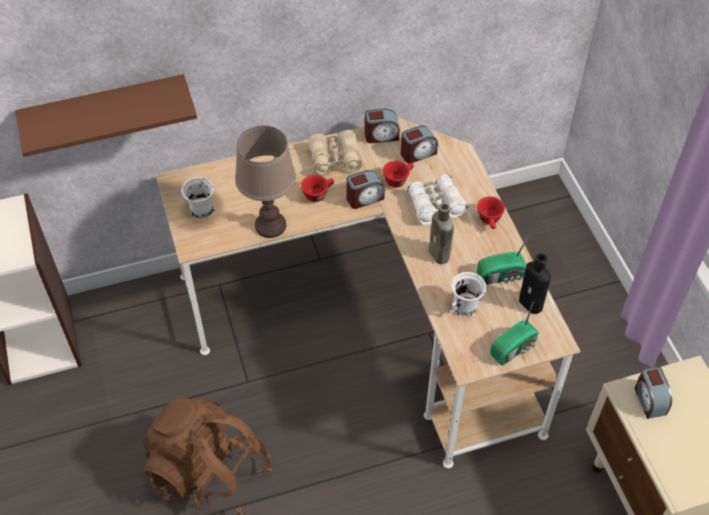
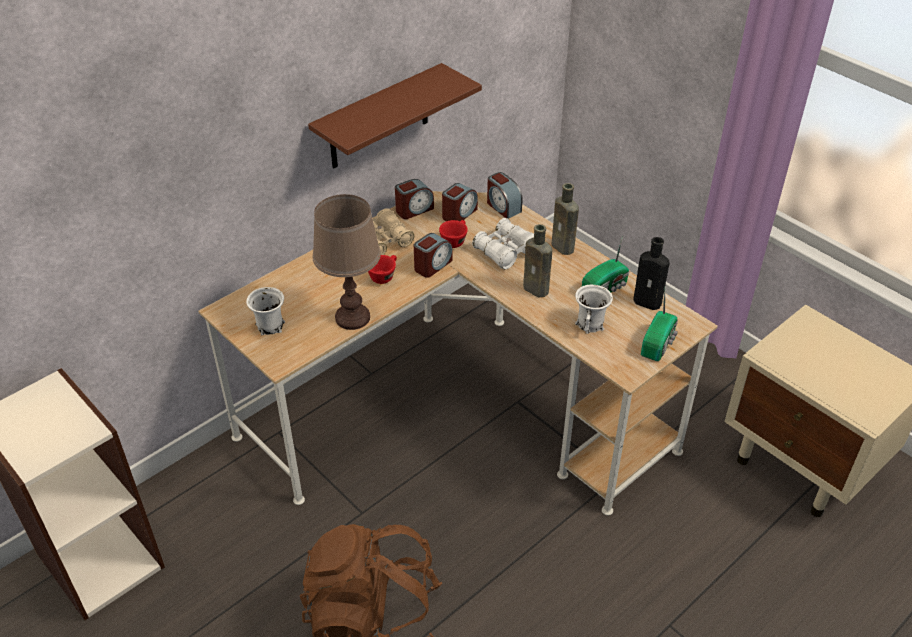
camera: 25 degrees left, 10 degrees down
(106, 113) = (140, 242): brown shelf -> brown shelf (379, 118)
(490, 221) = (564, 248): red cup -> brown bottle
(649, 400) = (790, 354): alarm clock -> alarm clock (503, 207)

